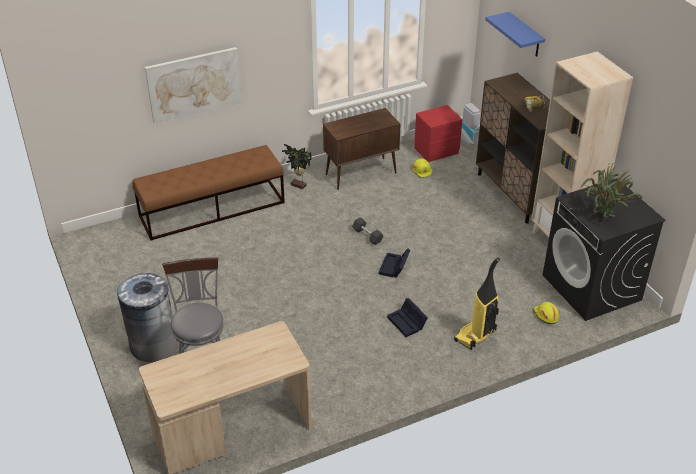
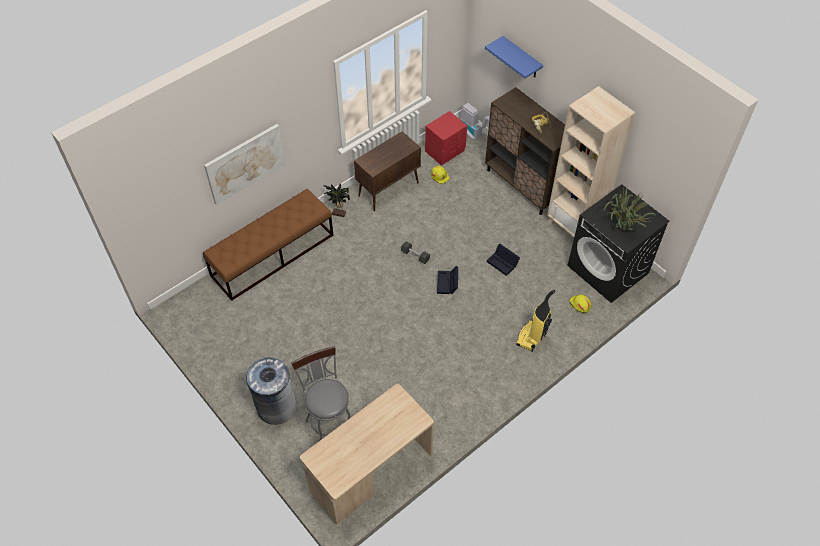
camera: 15 degrees left, 15 degrees up
(407, 323) = (475, 336): black storage box -> black storage box (503, 263)

